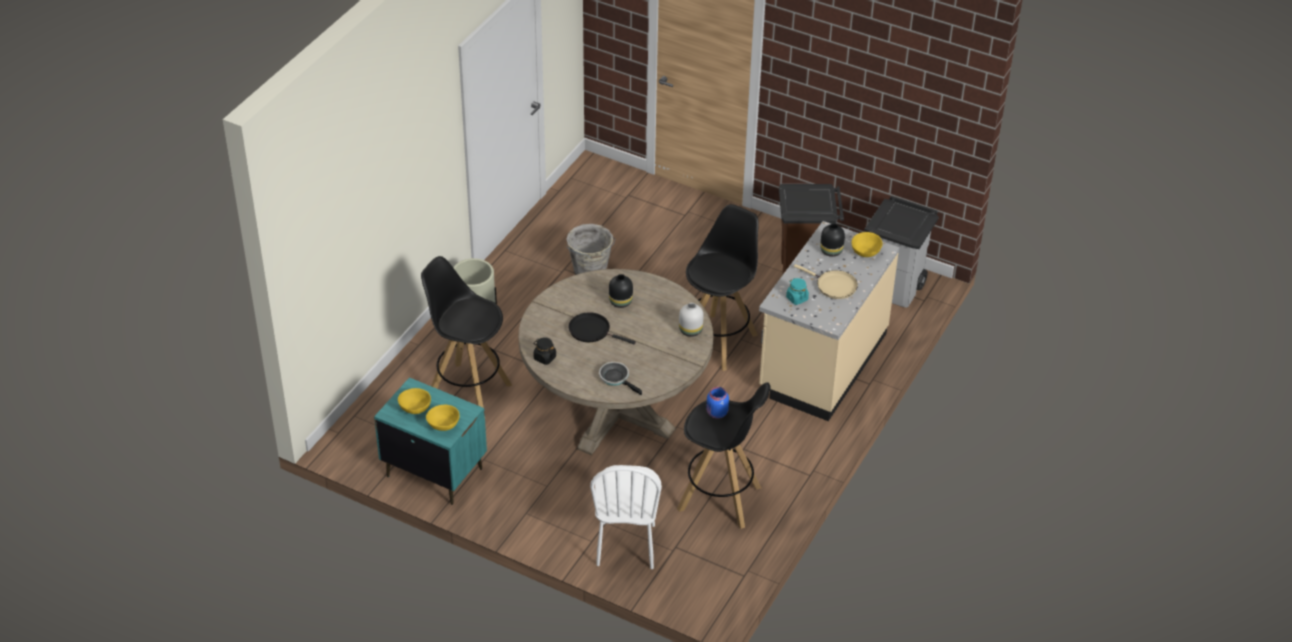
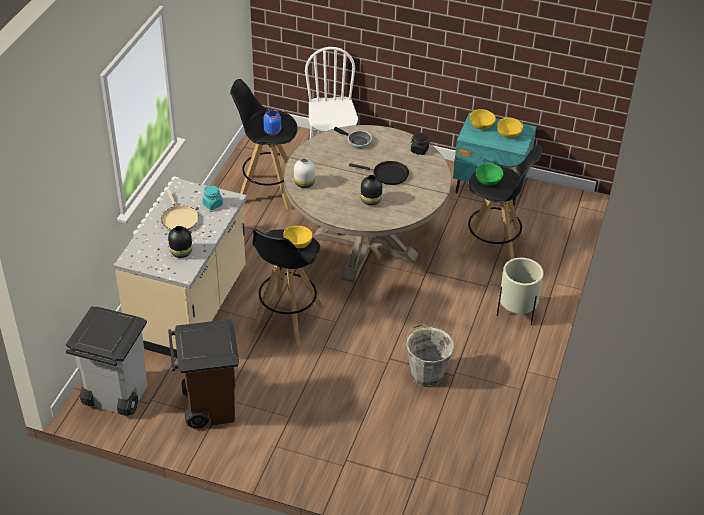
camera: 170 degrees right, 0 degrees up
(478, 318) = (488, 180): none -> green bowl
(833, 286) = (179, 219): beige frying pan -> beige frying pan turned 135 degrees counterclockwise
(865, 251) = (147, 256): yellow bowl -> yellow bowl (298, 244)

